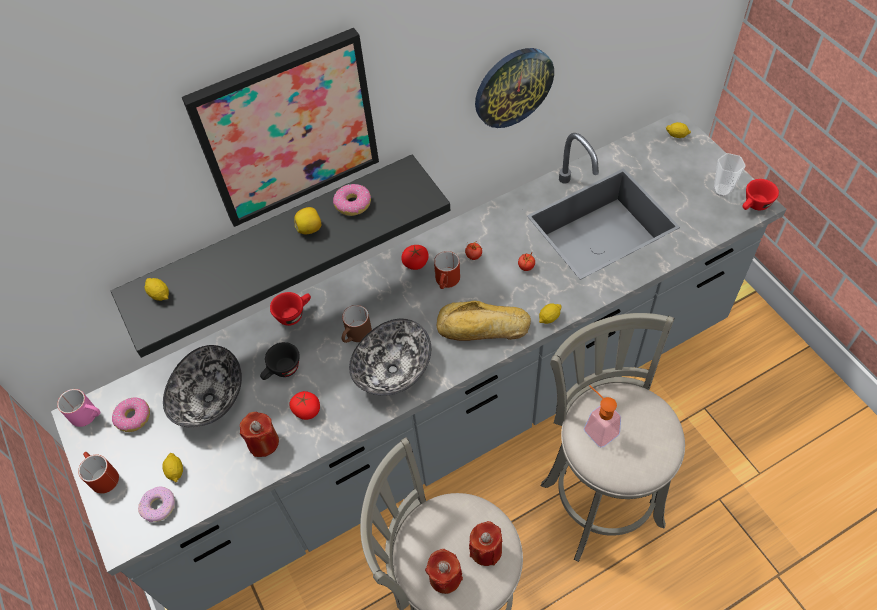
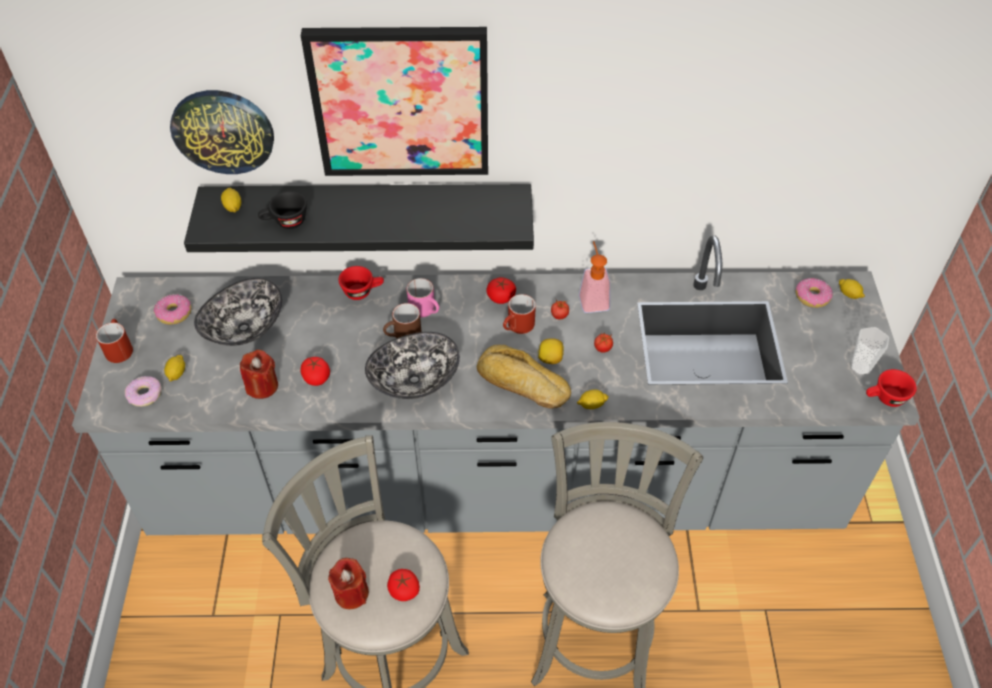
camera: 25 degrees right, 5 degrees down
(88, 415) = (142, 294): pink mug -> pink mug (426, 310)
(282, 371) = (319, 335): black cup -> black cup (285, 222)
(310, 228) = (393, 208): lemon -> lemon (550, 358)
(353, 204) = (445, 204): donut -> donut (812, 297)
(486, 550) = (404, 590): red candle -> tomato
(513, 87) = (659, 159): wall clock -> wall clock (223, 131)
(597, 427) = (585, 538): soap dispenser -> soap dispenser (592, 298)

